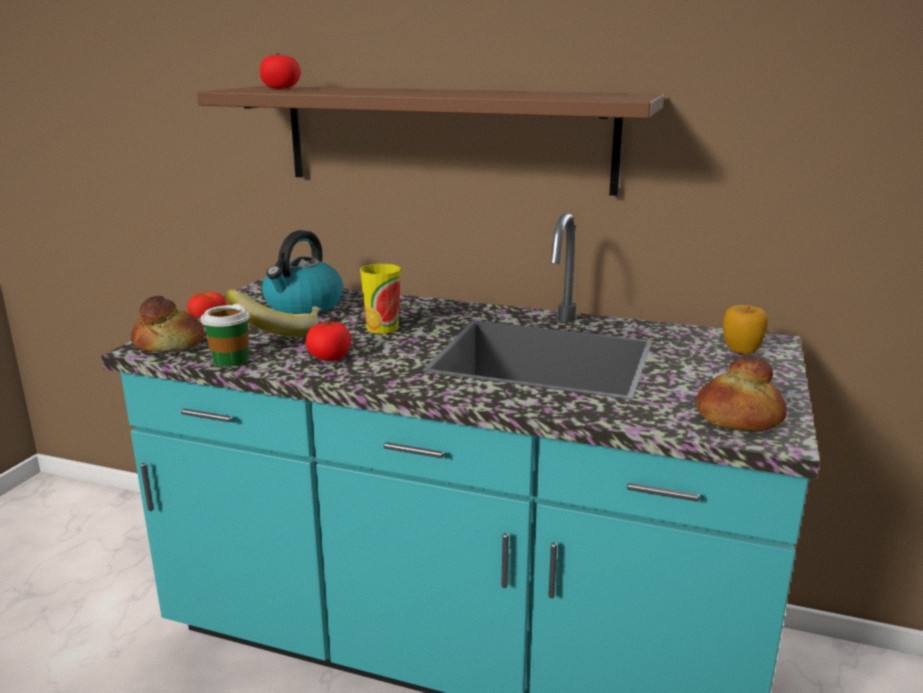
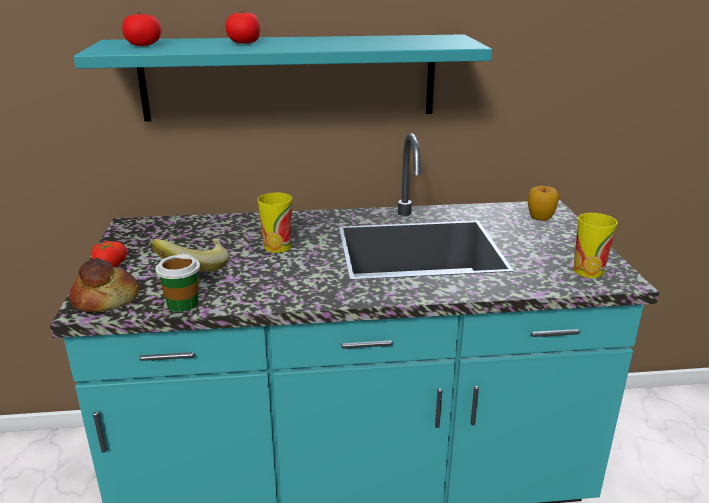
camera: 25 degrees left, 5 degrees up
(303, 306) = (186, 238): kettle -> none
(330, 358) = (266, 283): tomato -> tomato (244, 43)
(446, 138) = (289, 78): brown shelf -> turquoise shelf
(738, 418) = (588, 271): bread -> cup

